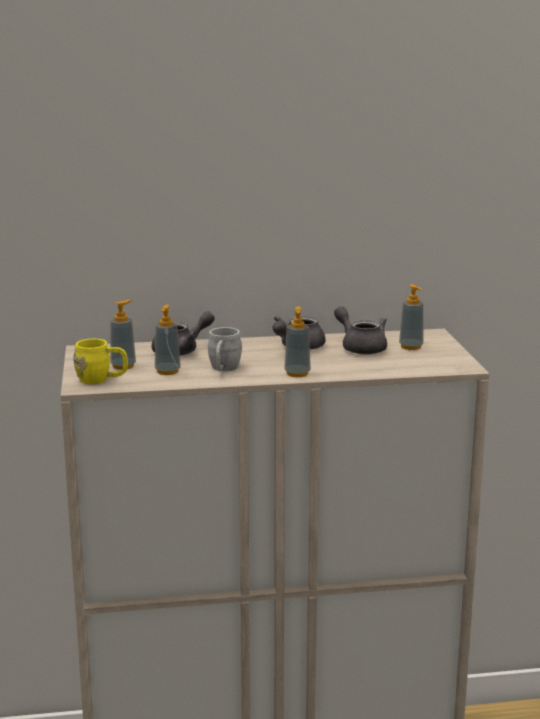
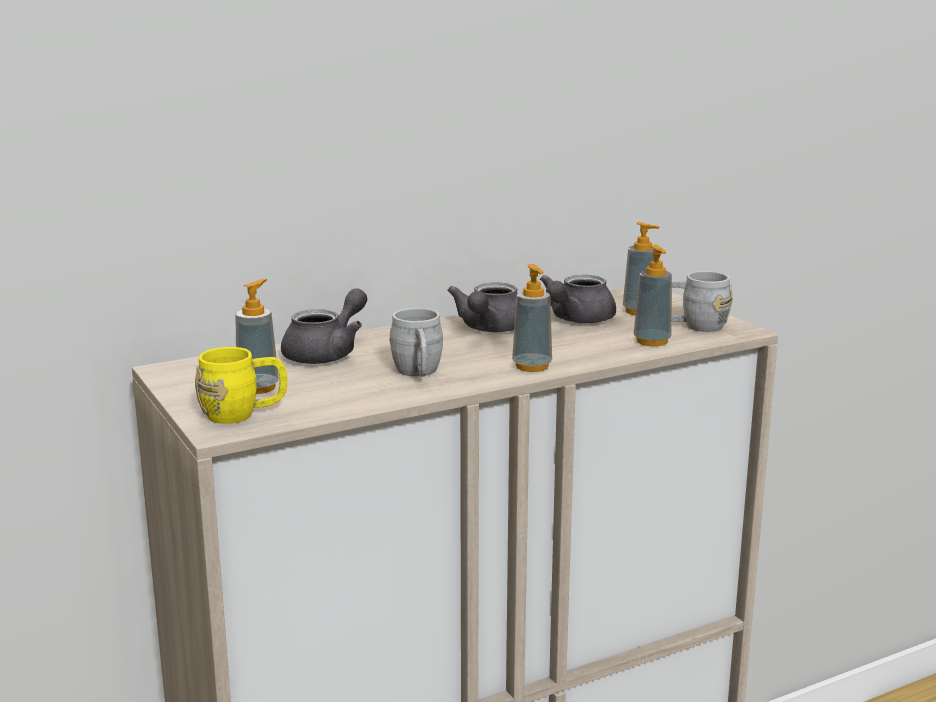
camera: 20 degrees left, 0 degrees up
(167, 371) = (337, 387): soap dispenser -> soap dispenser (652, 341)
(360, 347) = (576, 320): grey teapot -> grey teapot turned 90 degrees counterclockwise
(435, 360) = (693, 326): none -> grey mug

